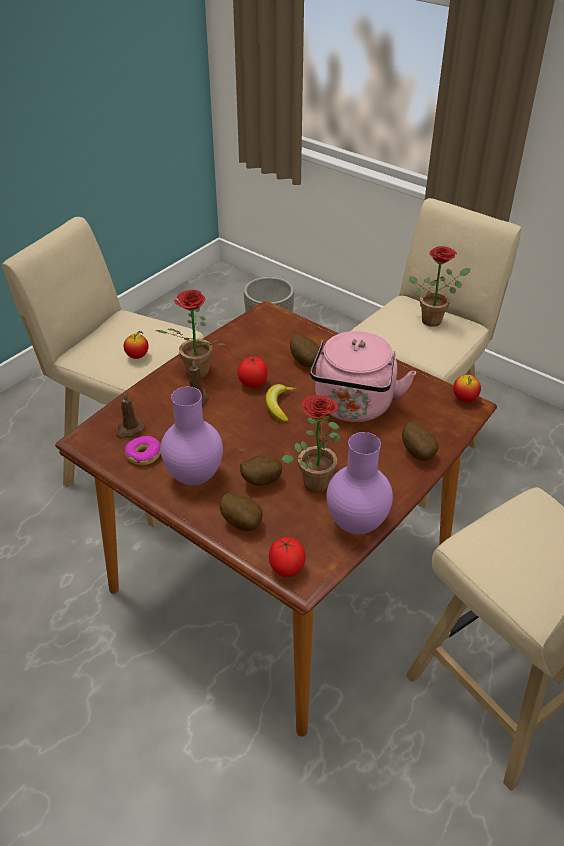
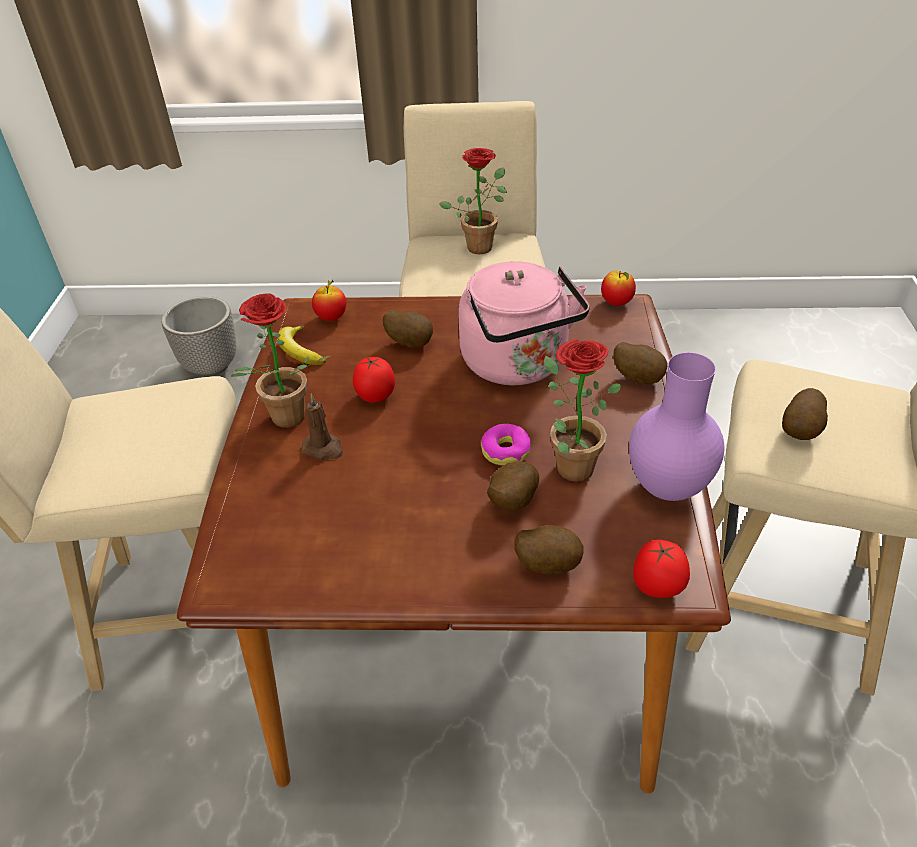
camera: 35 degrees left, 0 degrees up
(129, 430) = (274, 536): brown candle -> none
(137, 356) = (166, 442): apple -> apple (331, 318)
(144, 454) = (329, 556): donut -> donut (506, 451)
(195, 478) = (428, 546): purple vase -> none
(279, 406) = (435, 405): banana -> banana (300, 351)
(506, 548) = (801, 432): none -> potato

